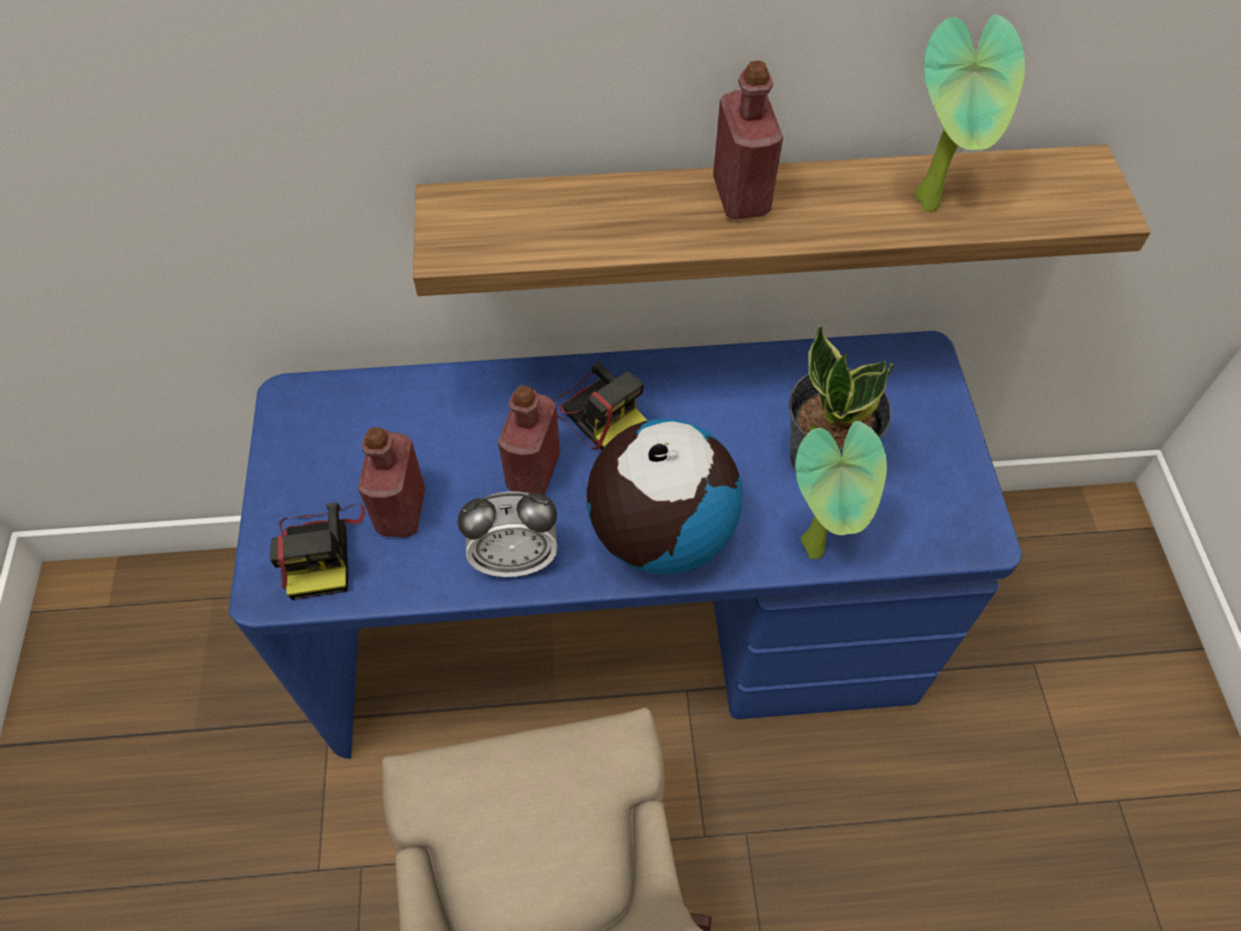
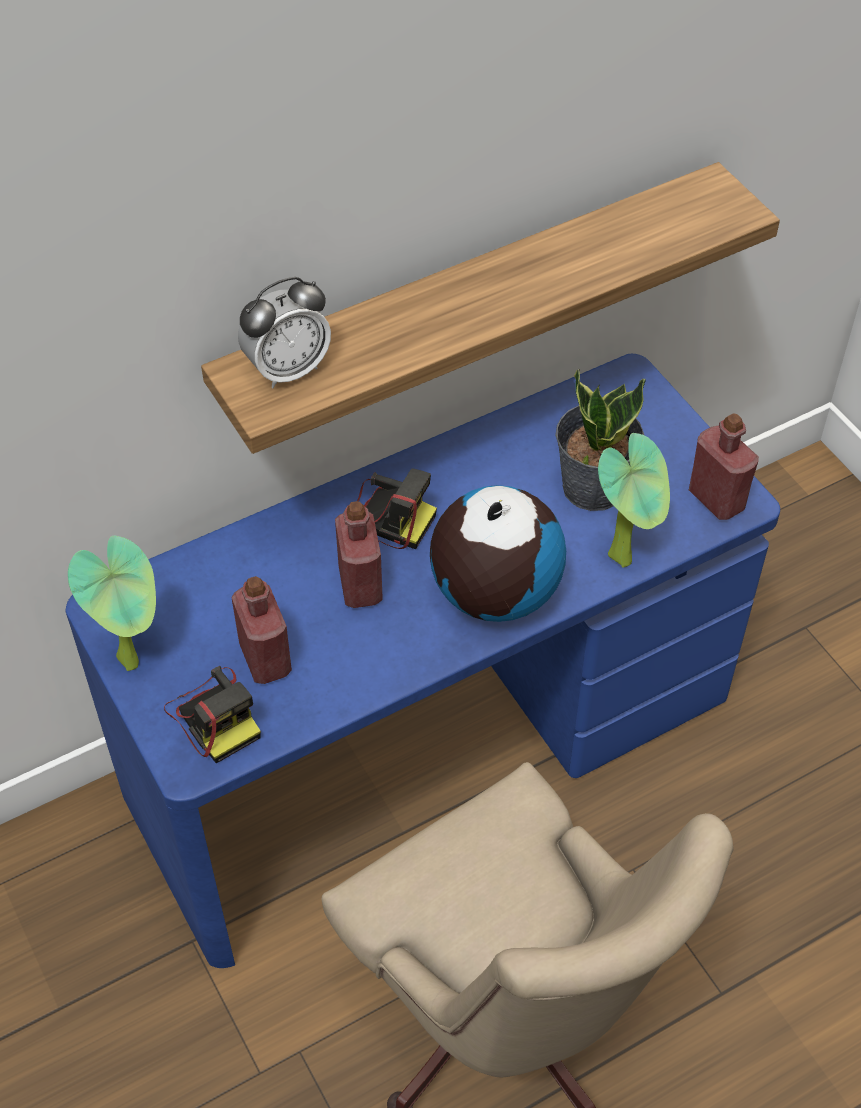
camera: 25 degrees left, 5 degrees down
(515, 558) = (386, 658): alarm clock -> alarm clock (287, 369)
(741, 196) = (469, 289): red bottle -> red bottle (716, 499)
(934, 203) = (616, 247): potted plant -> potted plant (134, 660)

